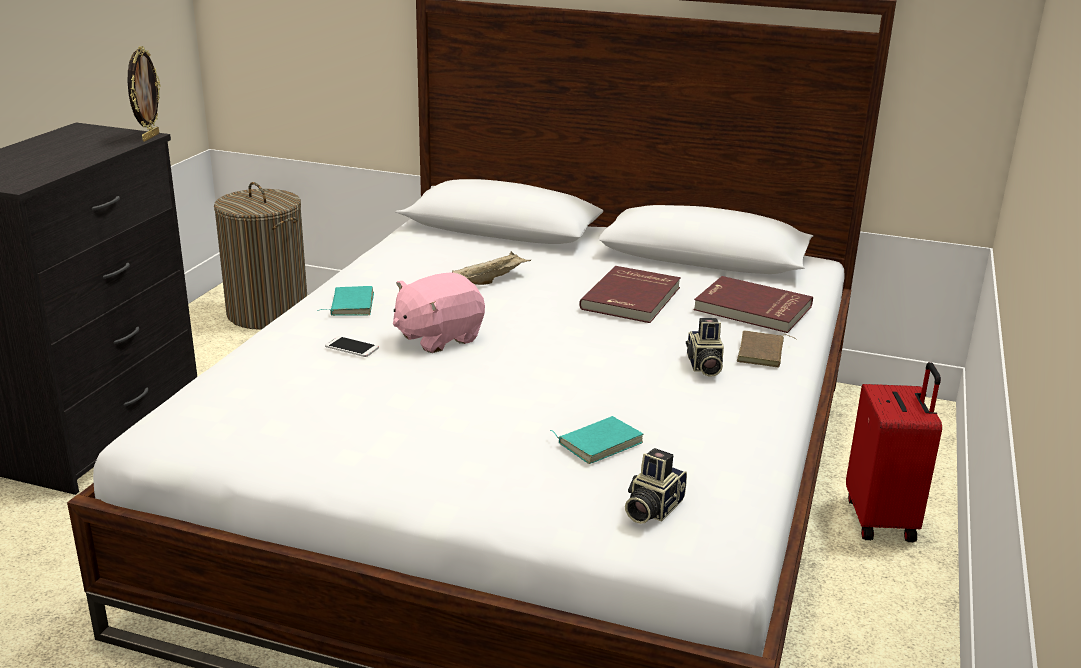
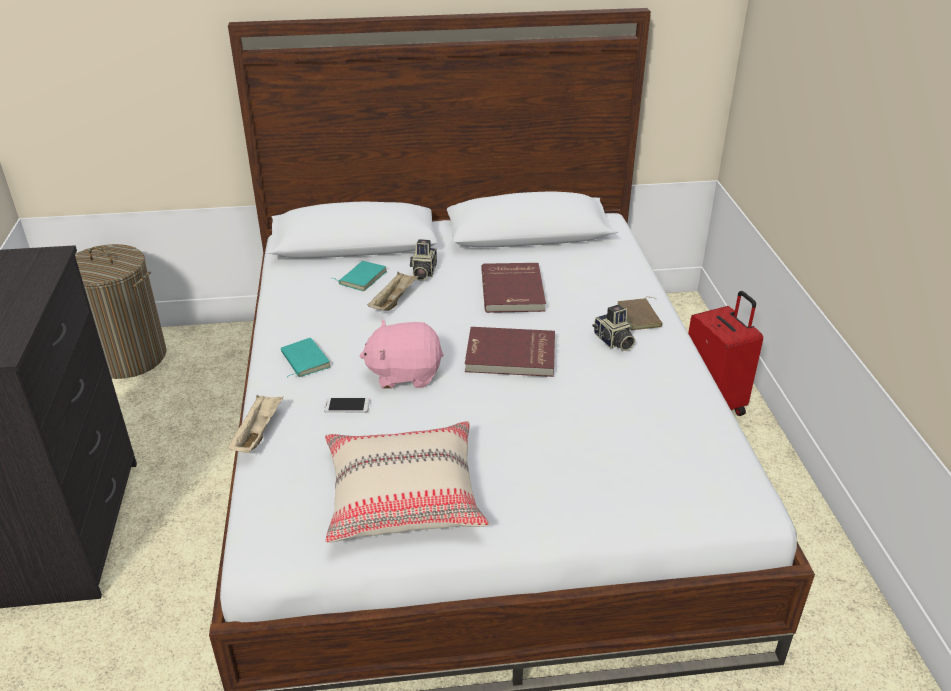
camera: 25 degrees left, 10 degrees up
(150, 137) = (61, 254): picture frame -> none
(247, 347) = (257, 433): none -> beige tray
(330, 431) = (404, 495): none -> beige pillow
(438, 337) = (404, 374): pink plush toy -> pink plush toy turned 60 degrees clockwise
(599, 442) = (601, 435): turquoise book -> turquoise book (361, 278)
(651, 508) = (681, 482): camera -> camera (423, 272)
(752, 309) = (603, 277): red book -> red book (510, 356)

